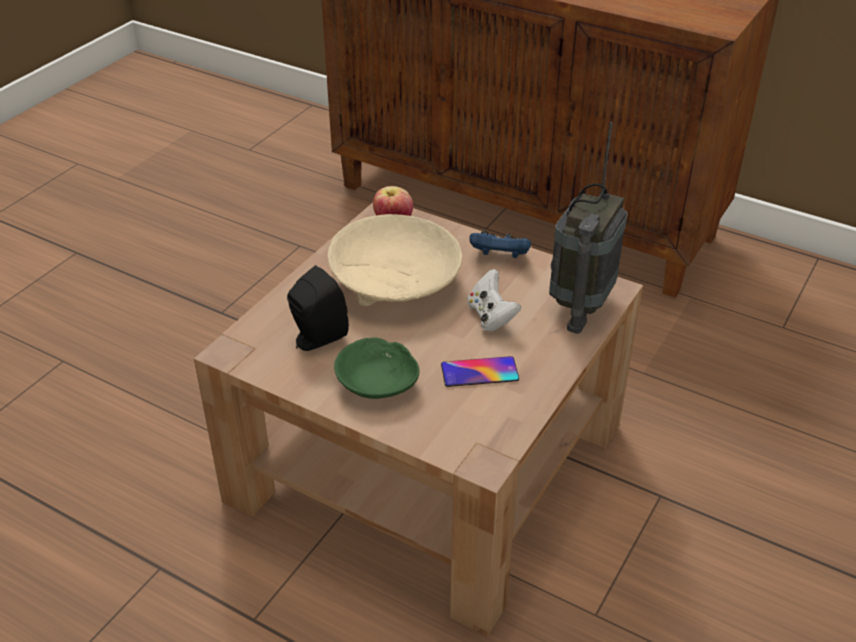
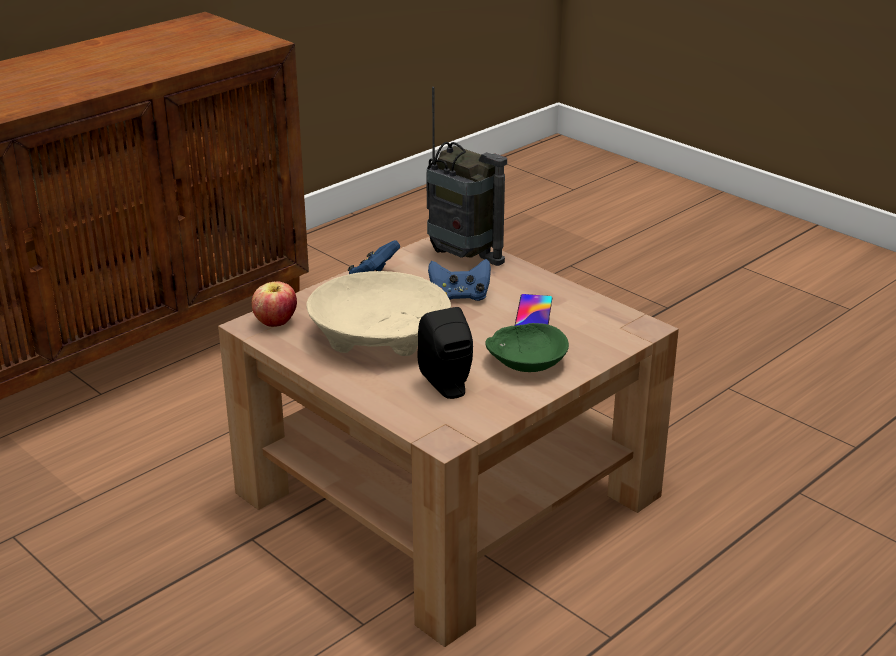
camera: 75 degrees left, 10 degrees down
(491, 317) = (460, 296): white game controller -> blue game controller

